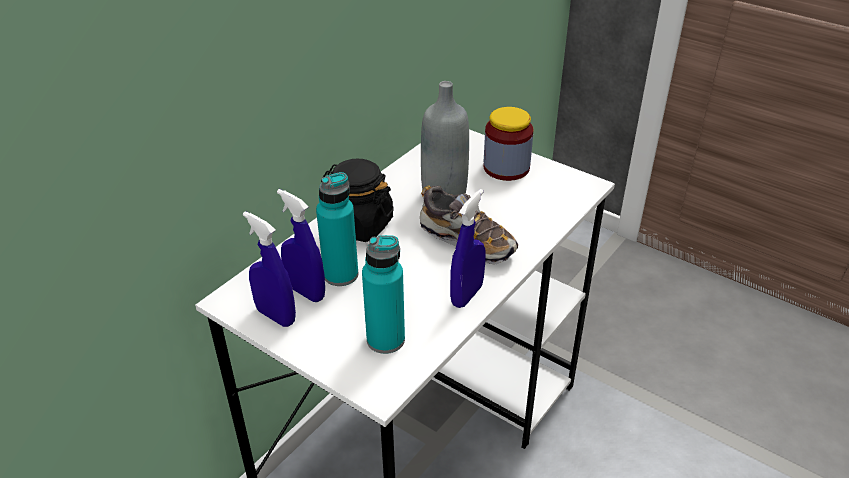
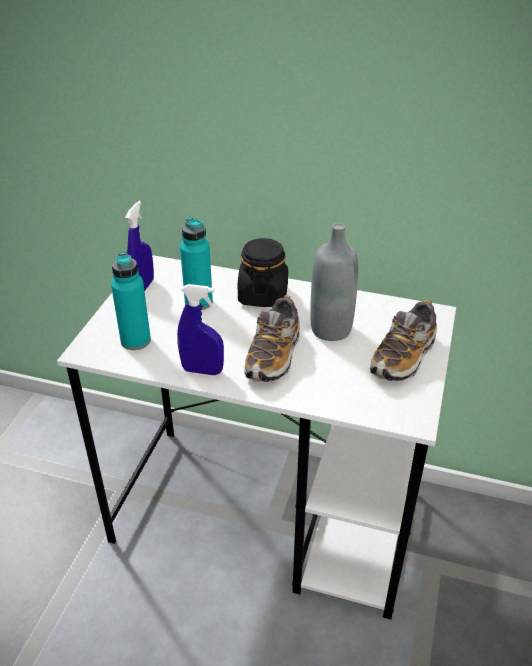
camera: 70 degrees right, 0 degrees up
(306, 292) = (172, 292): blue spray bottle -> none
(506, 168) = (403, 357): jar -> shoe

